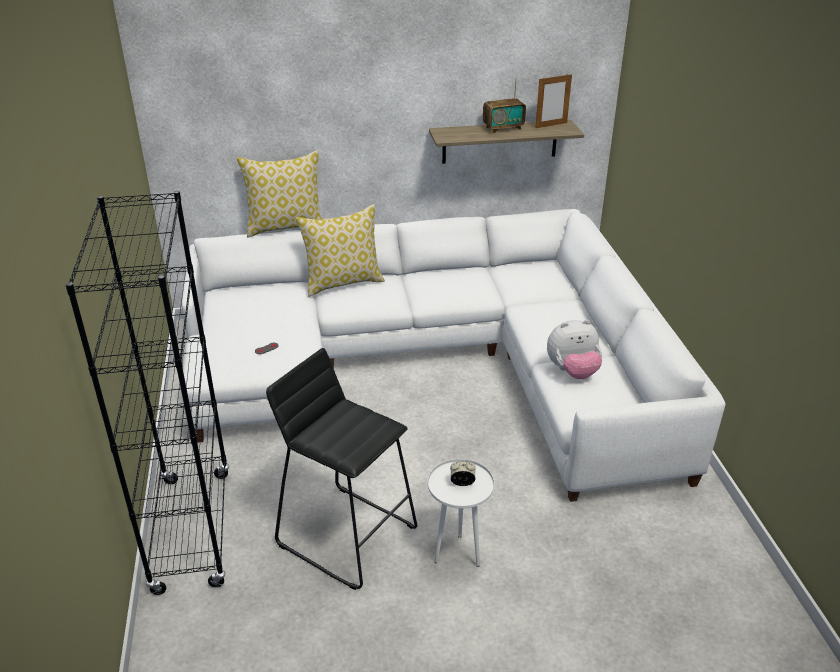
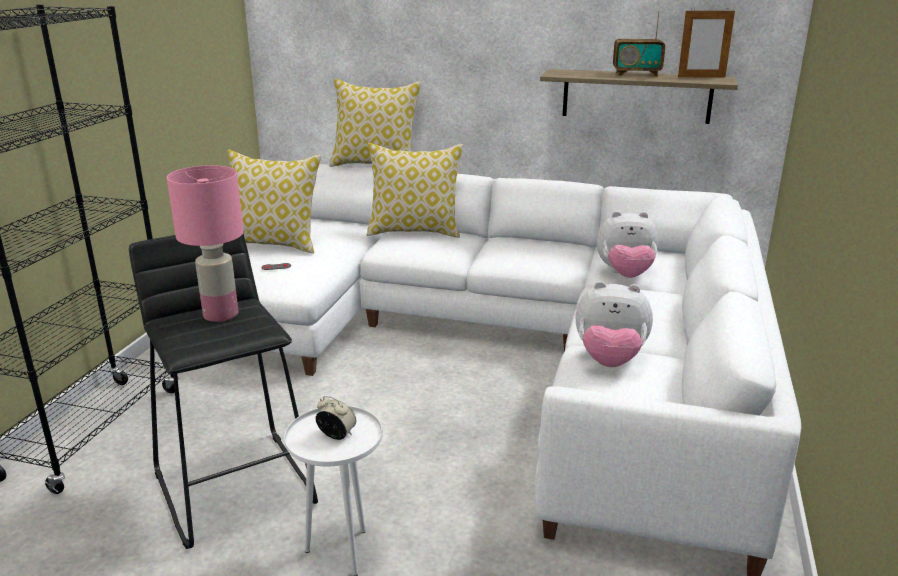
camera: 25 degrees right, 10 degrees down
(240, 324) = (275, 244): none -> pillow
(341, 421) = (220, 315): none -> pink table lamp
(531, 292) = (625, 275): none -> plush toy

